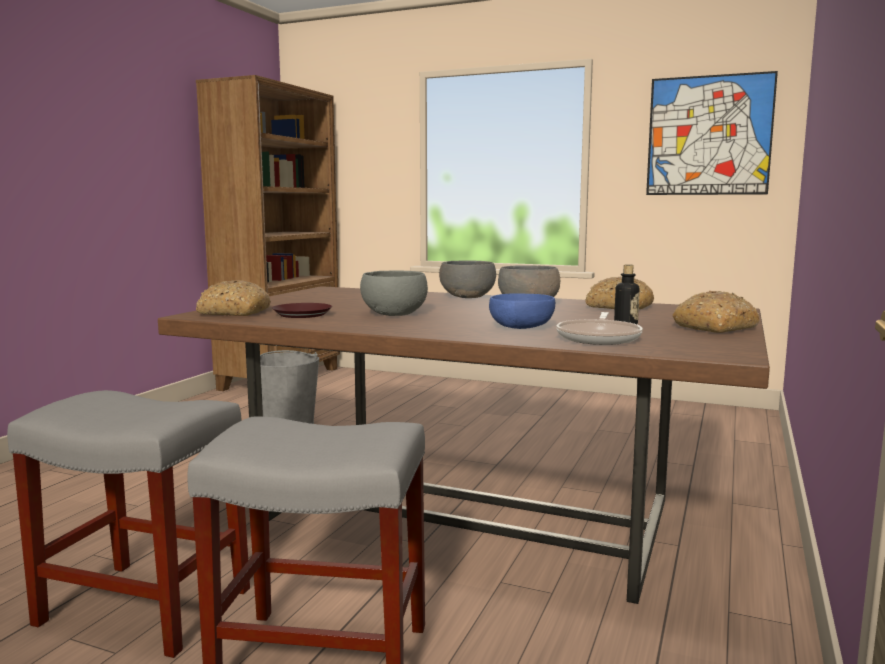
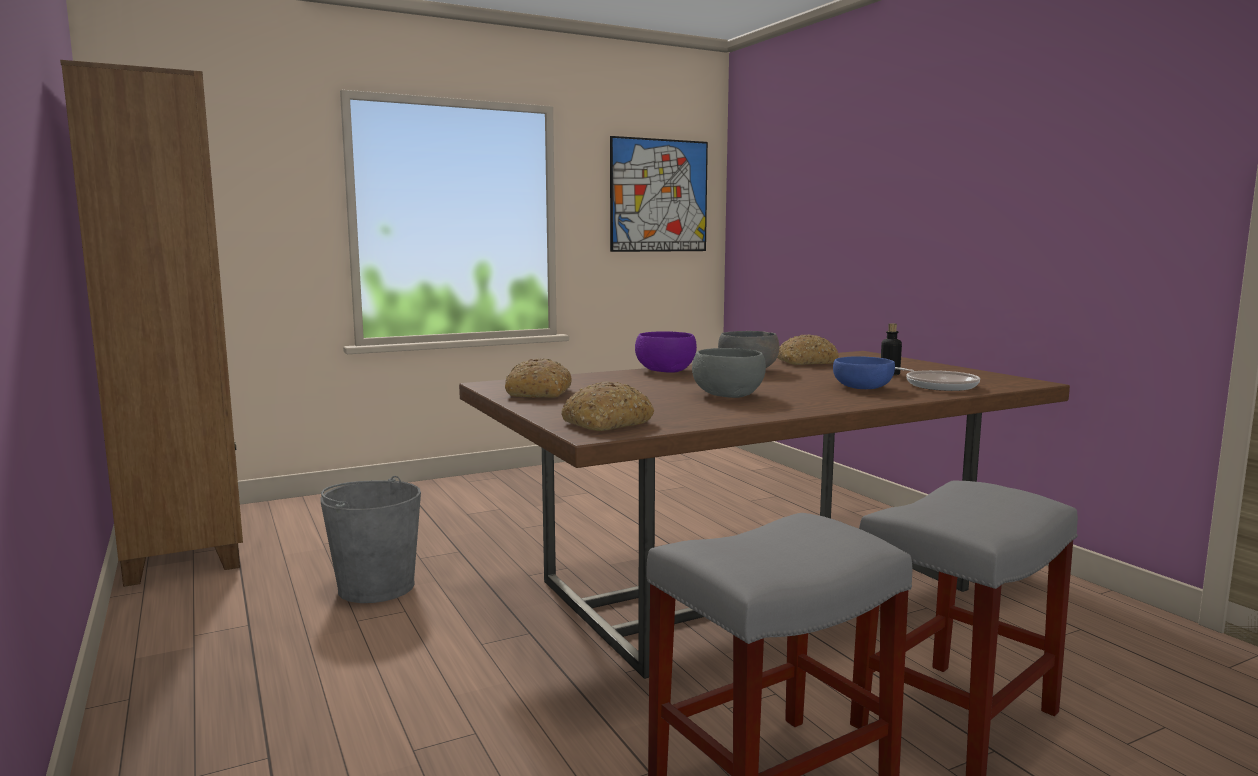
camera: 50 degrees left, 0 degrees up
(302, 315) = (677, 411): brown plate -> none
(467, 296) = (665, 370): grey bowl -> purple bowl
(715, 327) = (929, 367): bread -> bread (538, 393)

